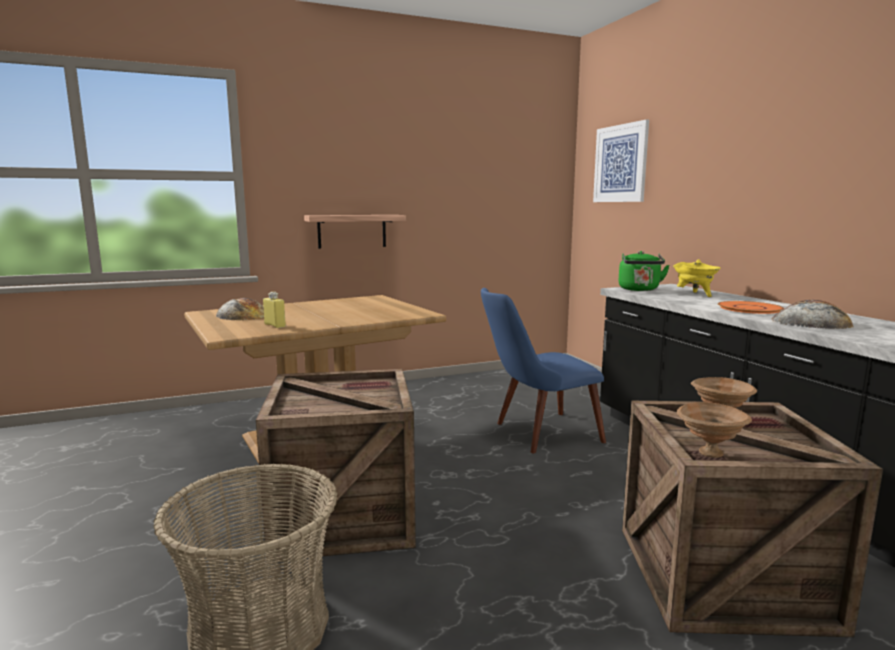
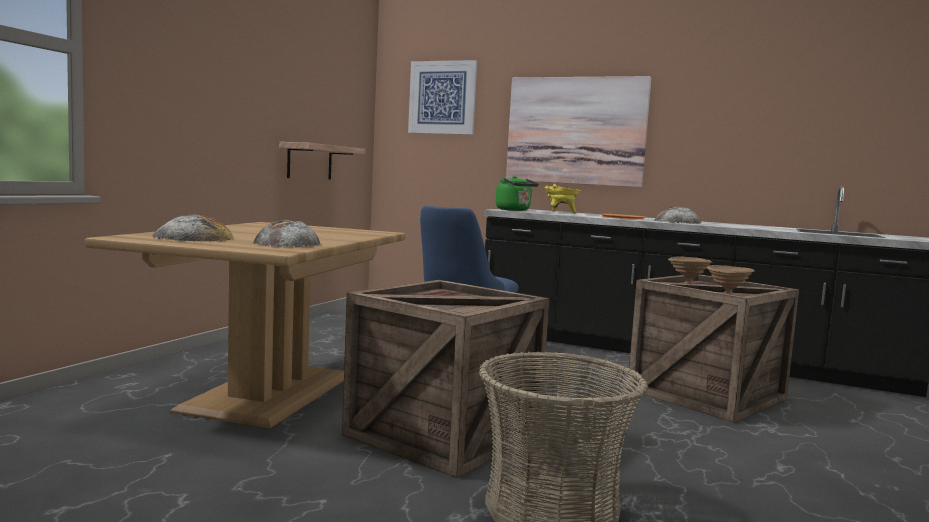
camera: 45 degrees left, 5 degrees down
(275, 325) = (287, 243): yellow bottle -> bread
(352, 231) = (199, 142): shelf -> shelf (309, 161)
(739, 192) = (575, 131): none -> picture

